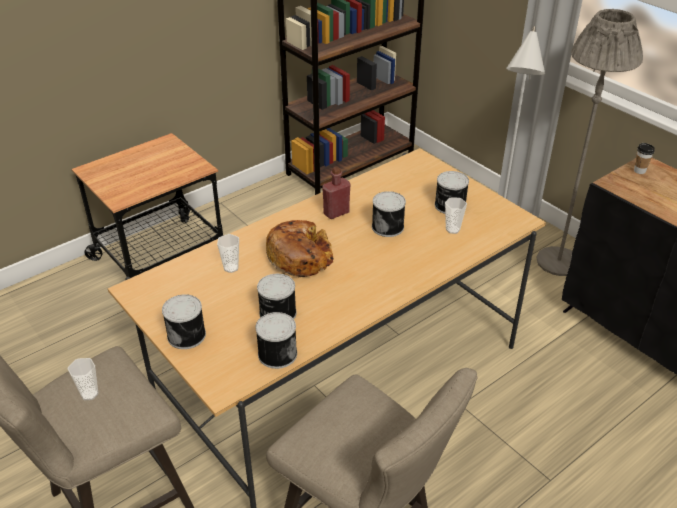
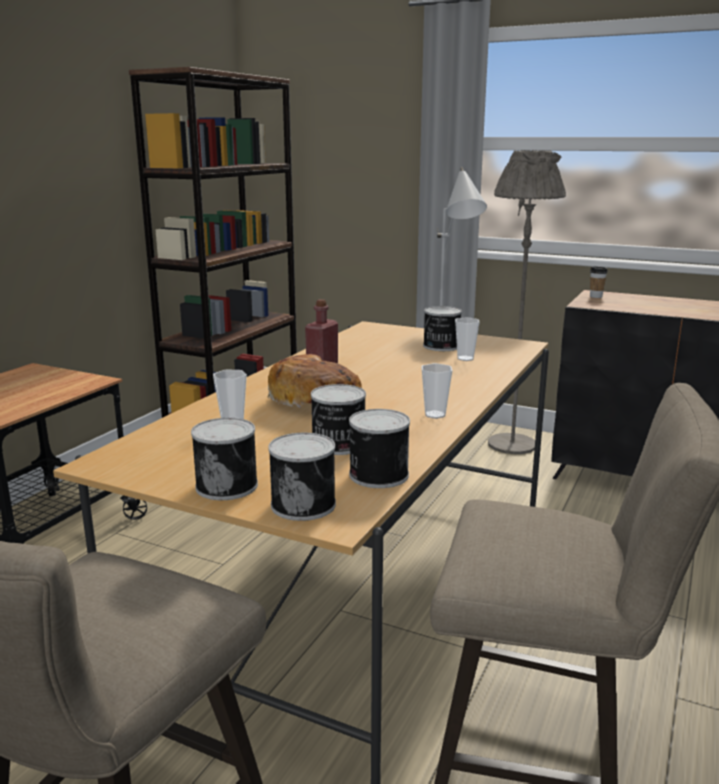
camera: 25 degrees left, 20 degrees down
(89, 394) = (92, 603): cup -> cup (435, 415)
(388, 226) = (394, 366): can -> can (304, 504)

